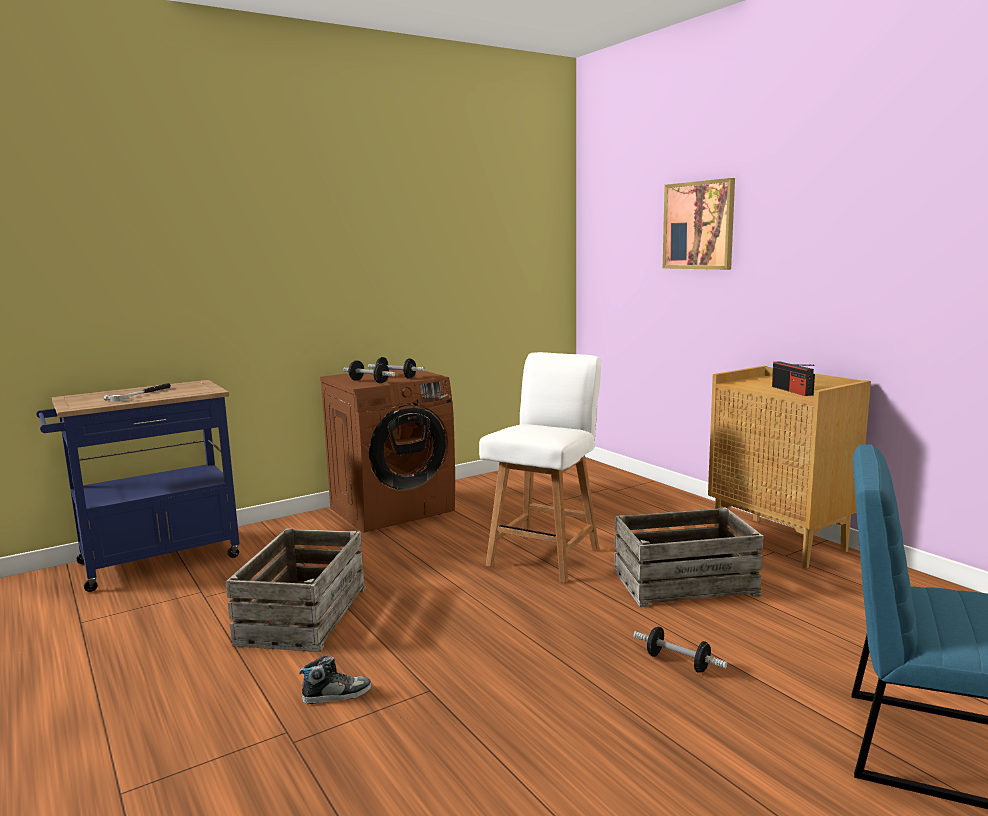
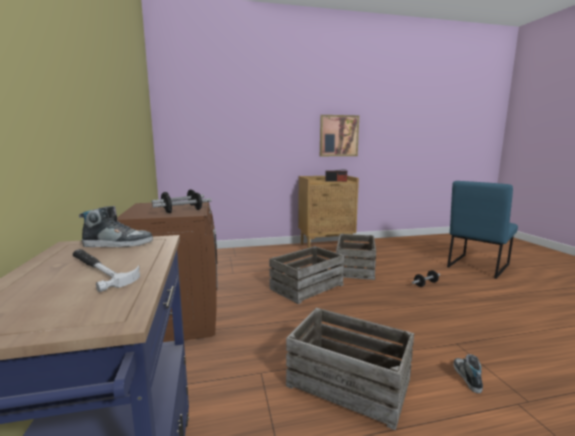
camera: 70 degrees left, 0 degrees up
(199, 387) = (118, 244): none -> shoe
(545, 556) = (306, 286): white chair -> crate
(698, 225) = (255, 110): picture -> picture (338, 136)

